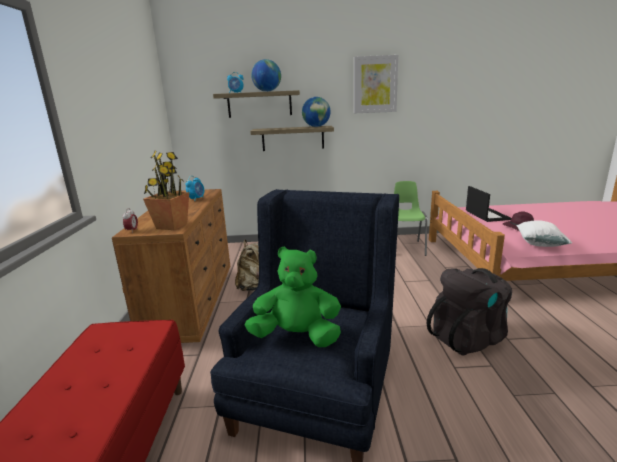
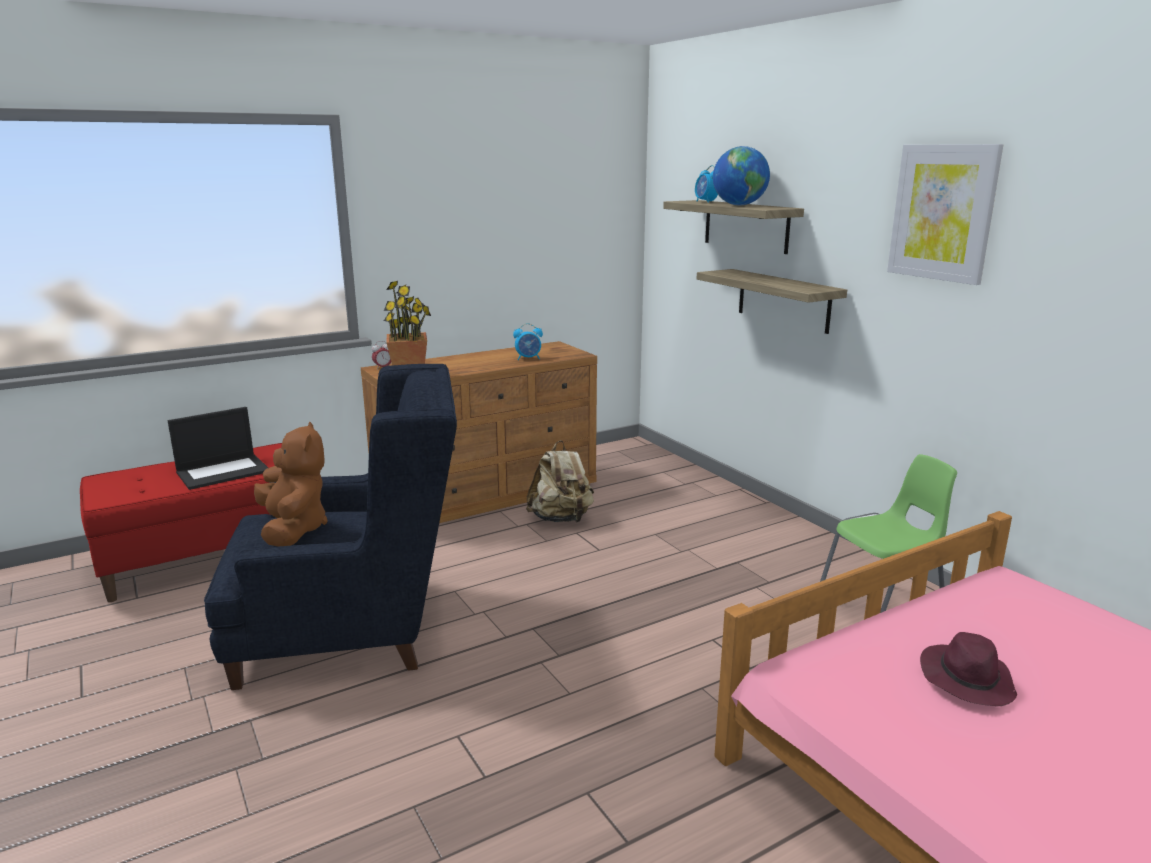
camera: 60 degrees right, 0 degrees up
(297, 337) = (293, 529): green plush toy -> brown plush toy
(316, 126) = (802, 286): globe -> none
(468, 338) = (556, 742): black backpack -> none
(486, 215) = (1014, 624): laptop -> laptop (223, 471)
(539, 244) = (867, 712): white pillow -> none

